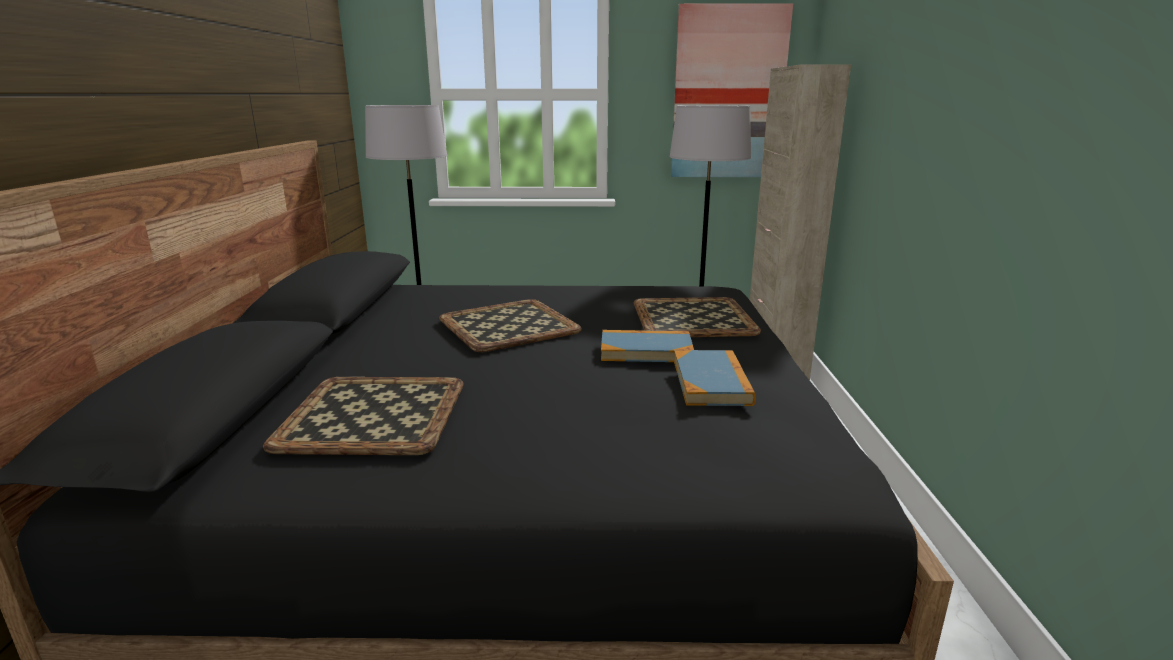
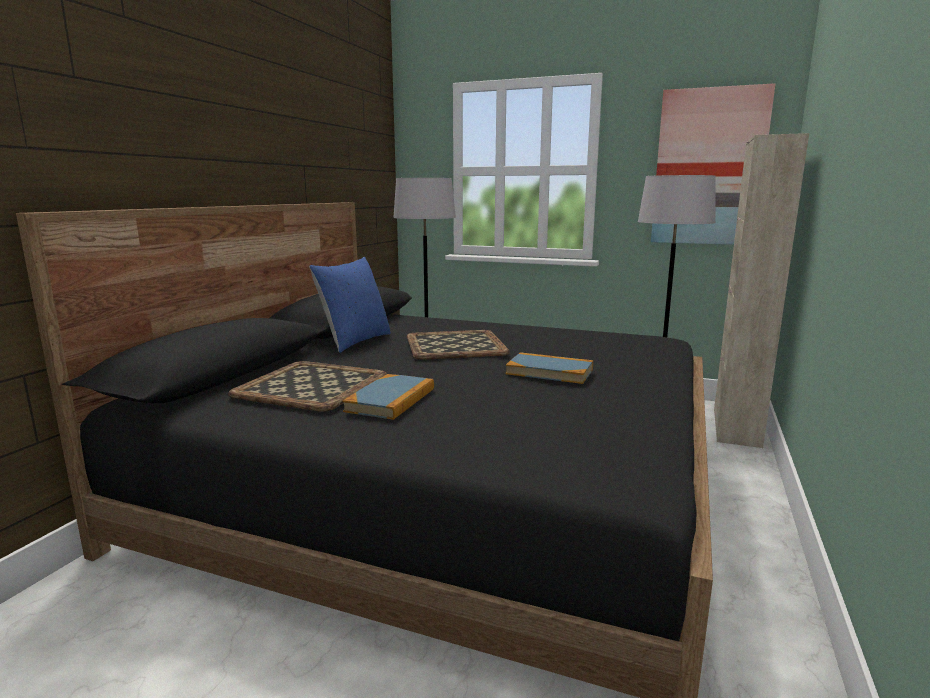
camera: 20 degrees right, 5 degrees down
(373, 333) = (355, 341): none -> blue pillow
(694, 318) = (615, 355): tray -> none
(711, 382) = (580, 396): book -> book (391, 400)

